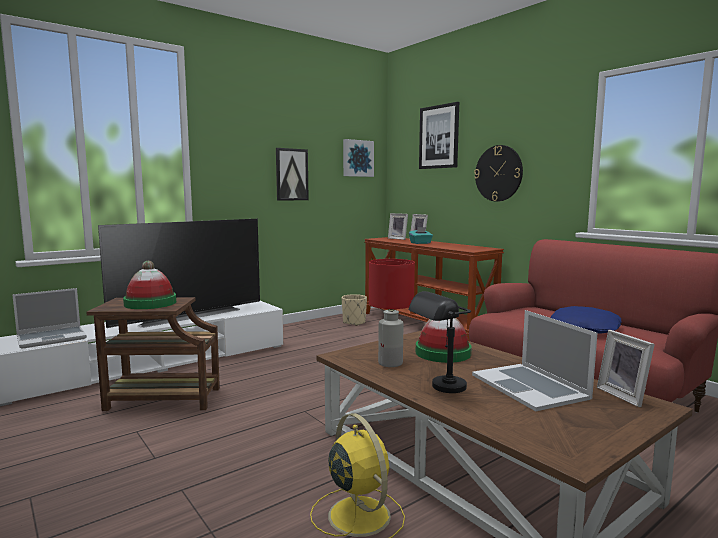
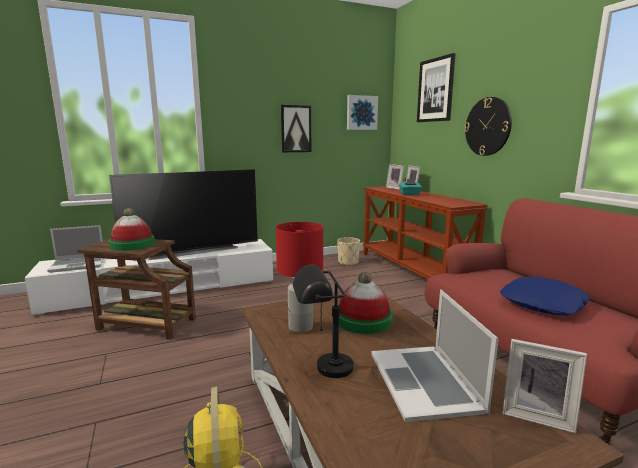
camera: 15 degrees right, 5 degrees up
(625, 396) = (537, 415): picture frame -> picture frame turned 60 degrees counterclockwise

